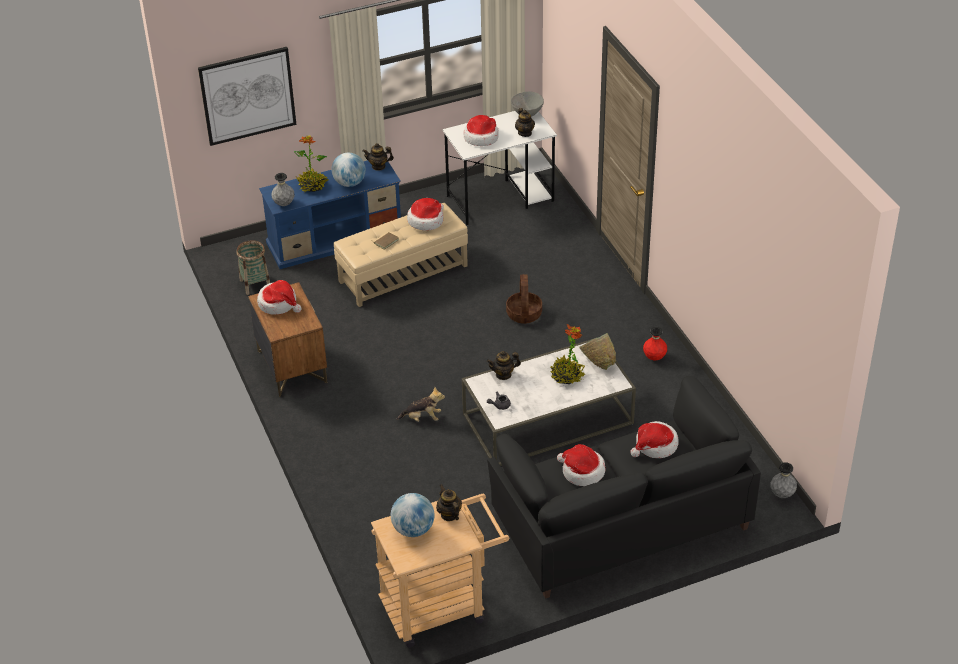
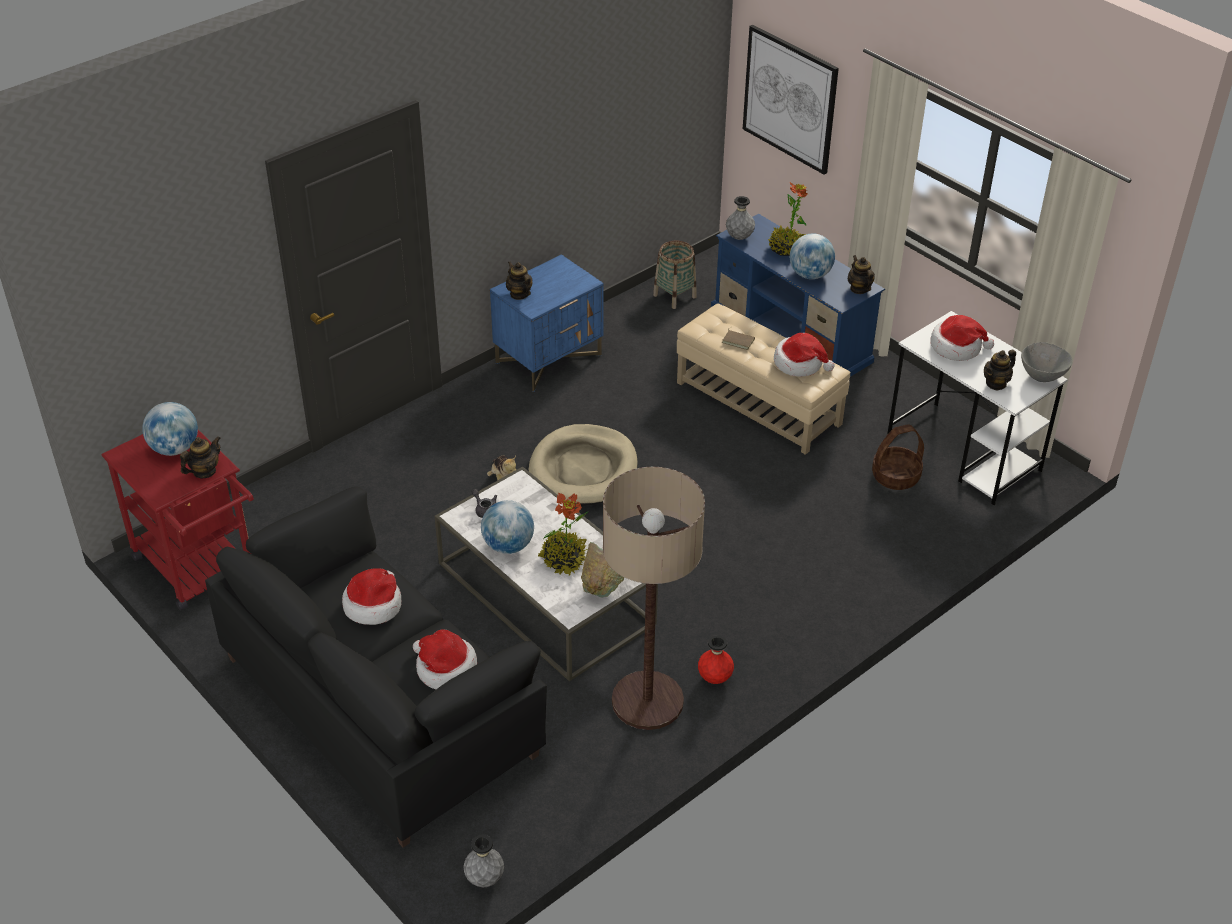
camera: 70 degrees right, 0 degrees up
(278, 304) = (557, 278): hat -> none
(291, 366) = (549, 358): brown nightstand -> blue nightstand
(429, 374) = (583, 469): none -> beige dog bed
(441, 606) = (200, 570): beige cart -> red cart
(503, 374) = (543, 501): teapot -> teapot (519, 294)
(523, 314) = (739, 527): basket -> basket (895, 476)
(541, 400) = (508, 546): none -> globe
(663, 391) = (647, 701): none -> floor lamp

